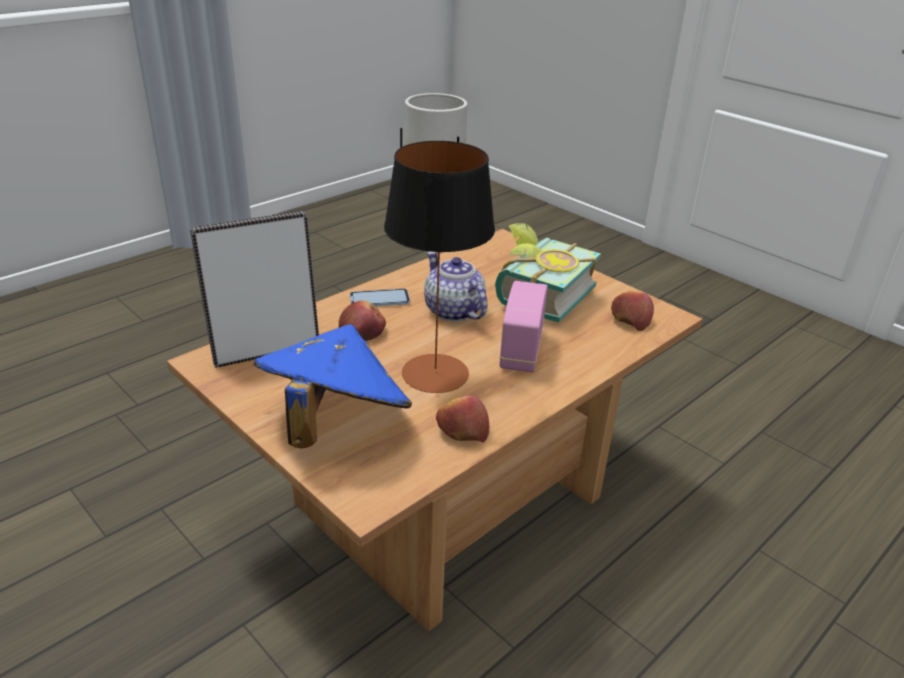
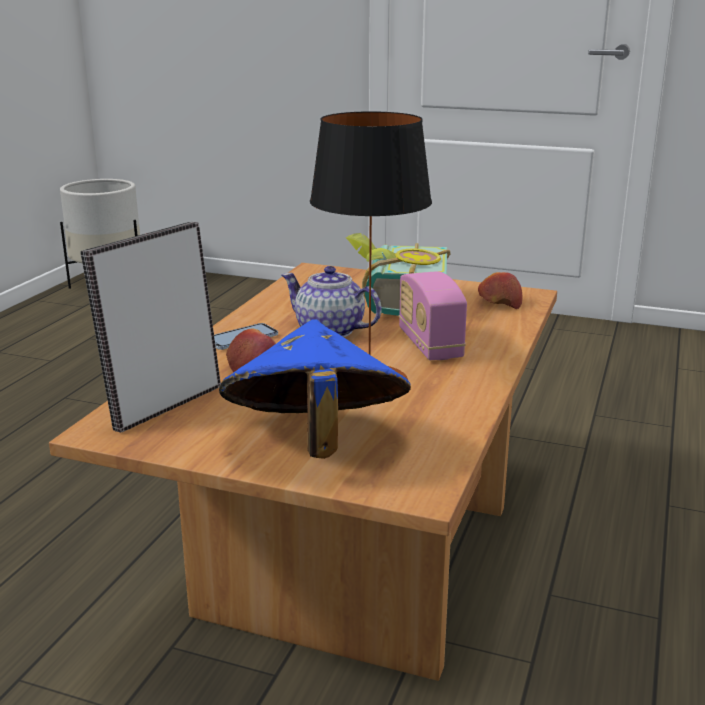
camera: 25 degrees left, 10 degrees down
(462, 430) = (447, 415): apple -> none

